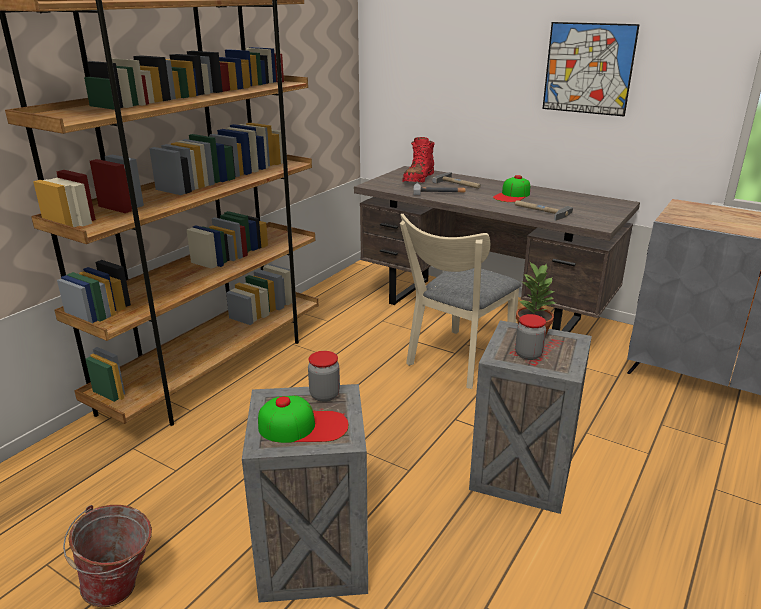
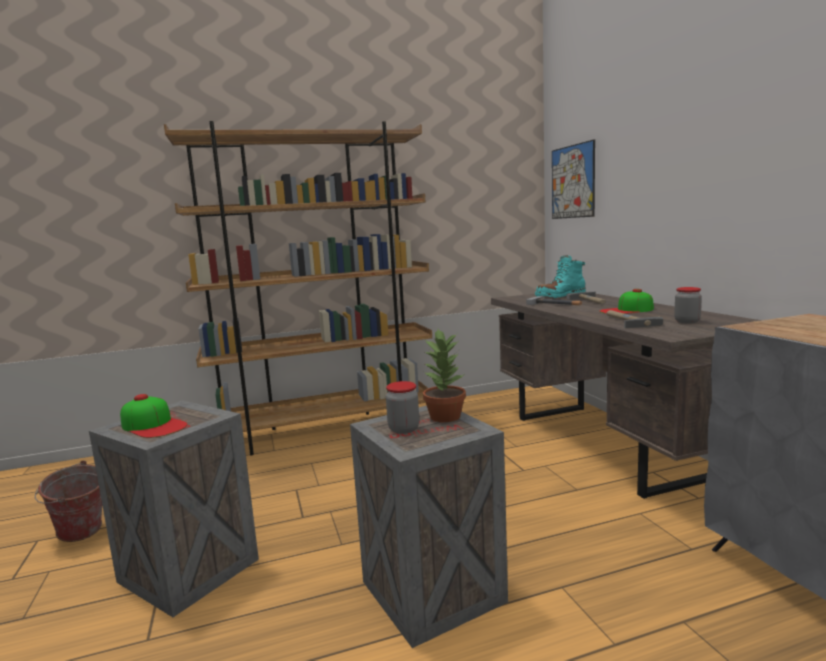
camera: 40 degrees right, 15 degrees down
(324, 395) = (206, 413): jar -> jar (687, 321)
(418, 179) = (560, 296): red boot -> turquoise boot
(456, 361) = (515, 476): beige chair -> none
(588, 68) = (721, 164): picture -> picture (572, 182)

